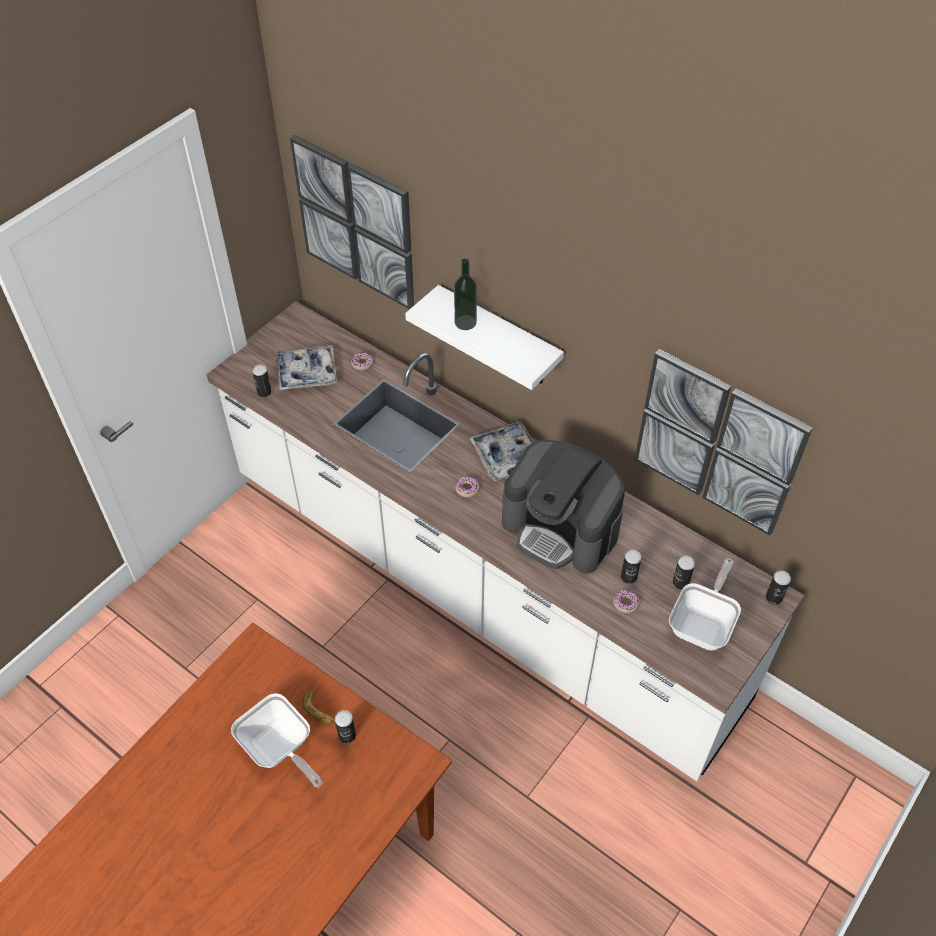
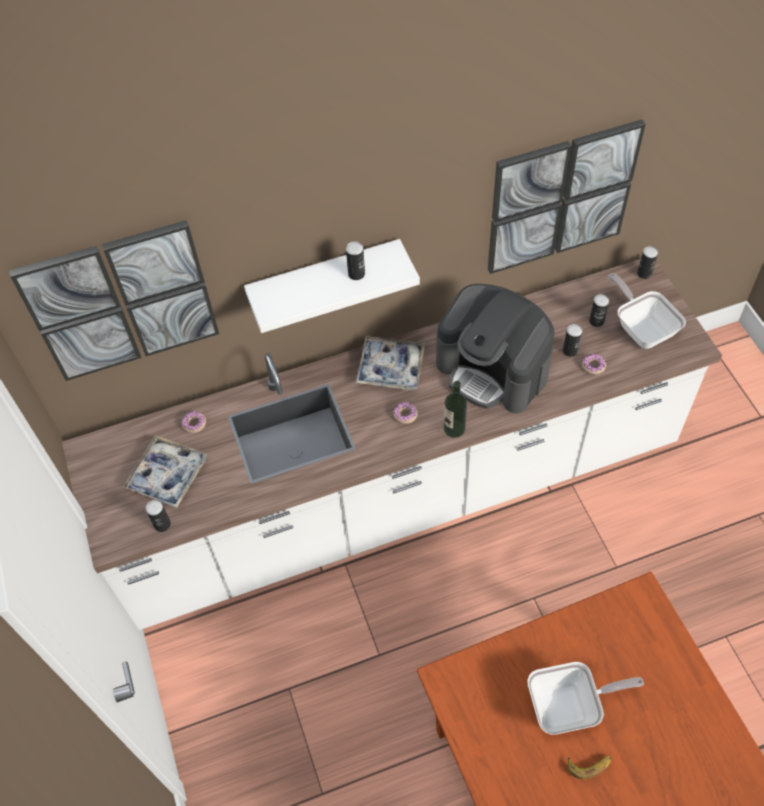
camera: 55 degrees left, 5 degrees up
(319, 711) = (548, 653): banana -> banana (589, 765)
(347, 735) = (585, 642): can -> can (356, 274)
(465, 322) = (310, 288): bottle -> bottle (454, 428)
(561, 528) = (493, 369): coffee machine -> coffee machine turned 60 degrees clockwise

